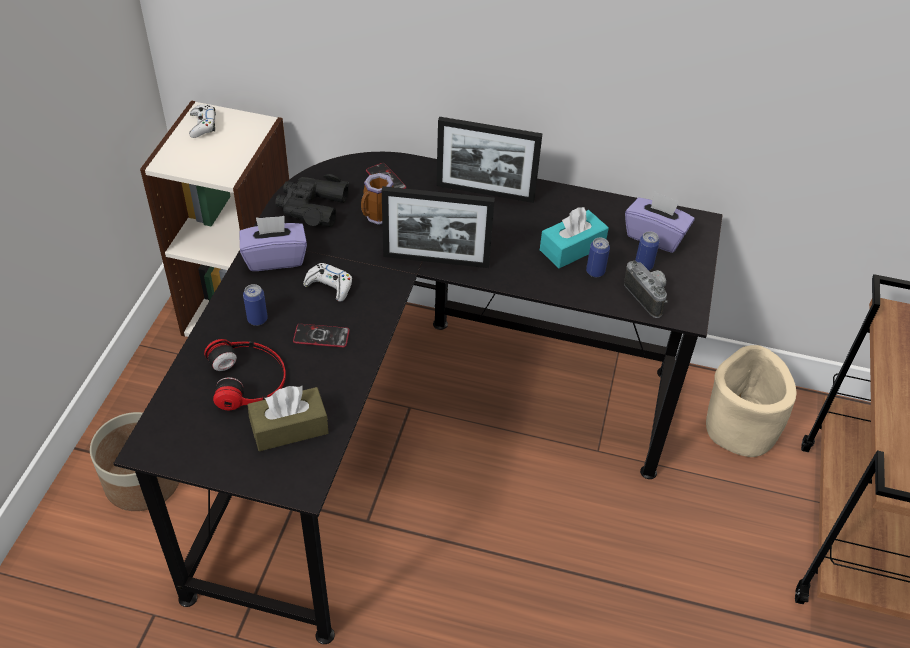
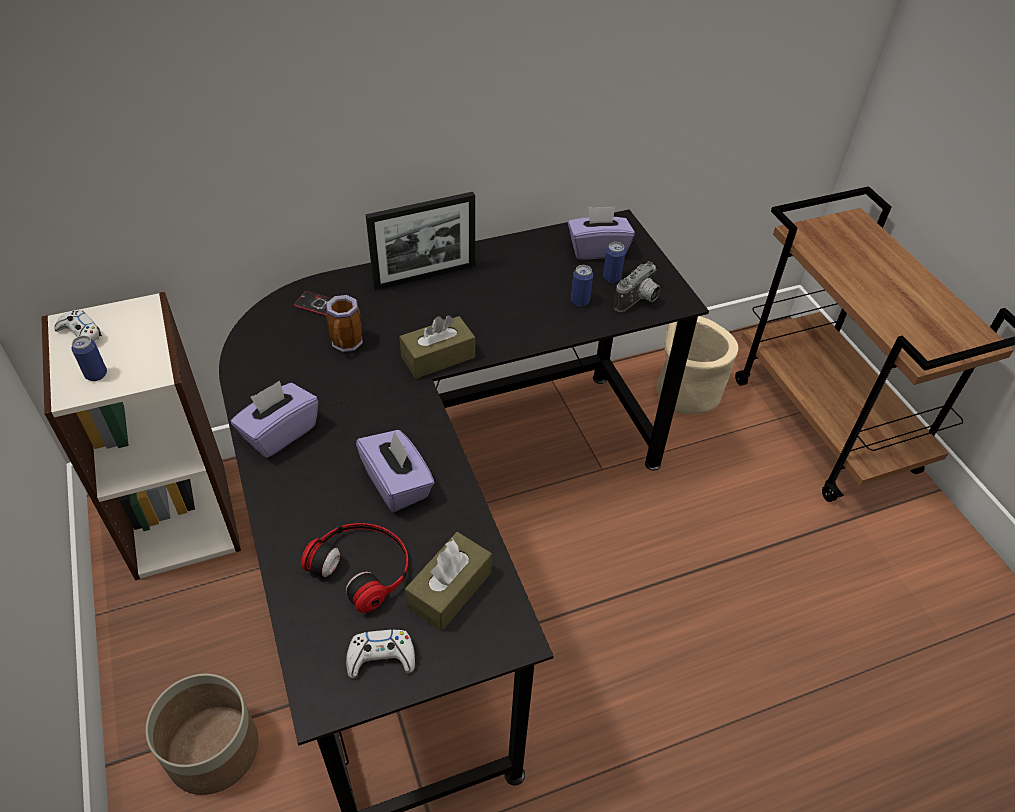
camera: 35 degrees left, 0 degrees up
(257, 319) = (317, 502): can -> can (96, 374)
(311, 207) = (271, 365): black binoculars -> none
(321, 336) = (397, 483): phone -> purple tissue box
(329, 286) = (360, 431): white game controller -> white game controller (381, 657)
(436, 260) = (438, 357): picture frame -> brown tissue box
(572, 248) = (543, 290): turquoise tissue box -> none
(648, 296) = (639, 301): camera -> camera turned 105 degrees clockwise

